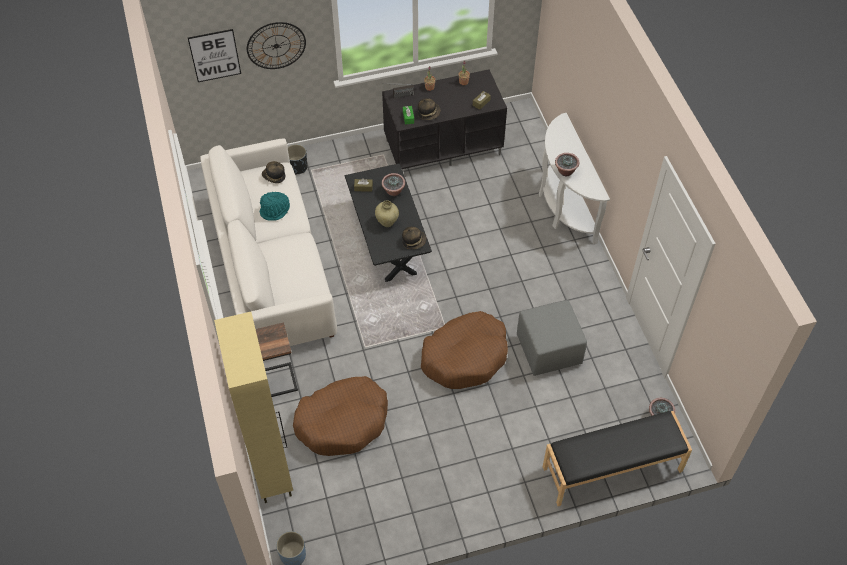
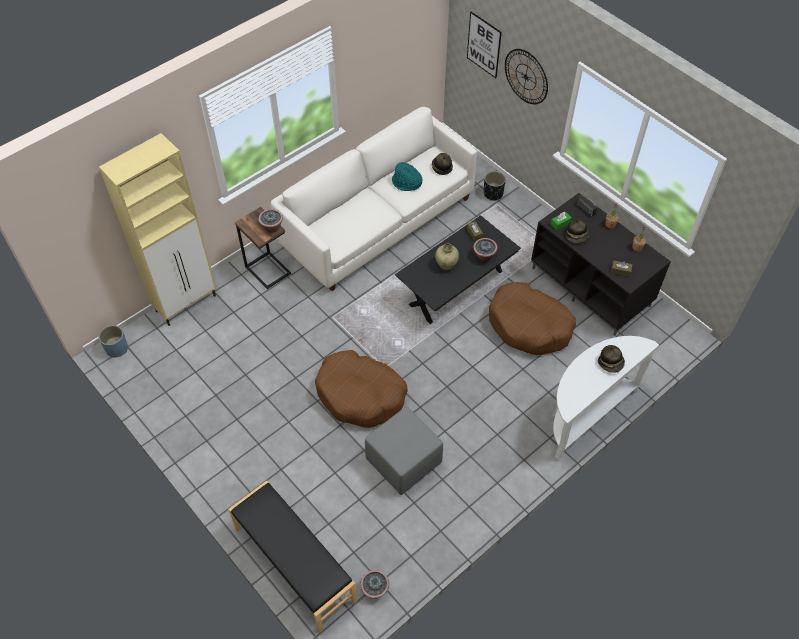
camera: 65 degrees right, 0 degrees up
(343, 421) = (251, 331): brown dog bed -> brown dog bed (529, 325)
(414, 241) = (436, 292): hat -> hat (610, 363)
(565, 171) = (578, 371): potted plant -> potted plant (272, 227)

